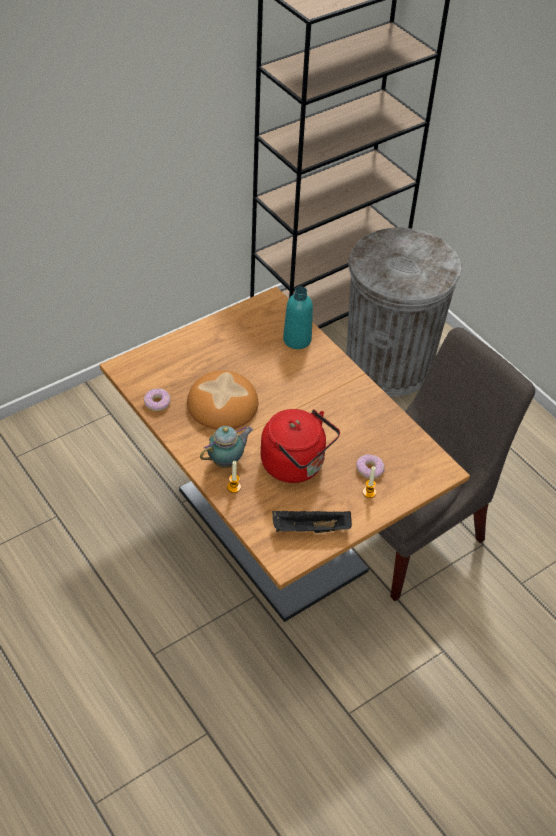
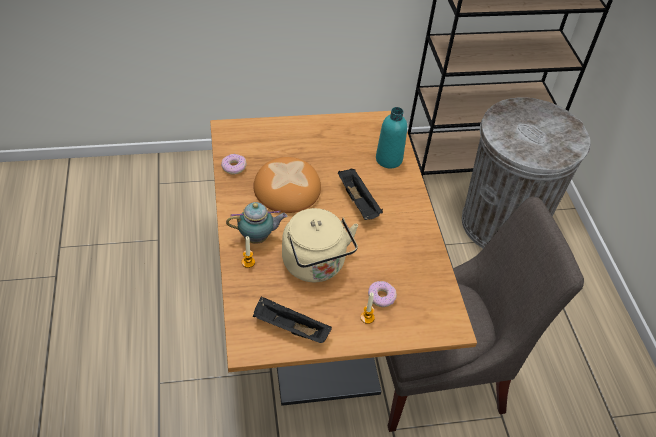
camera: 25 degrees right, 0 degrees up
(296, 392) = (359, 202): none -> black tray
(296, 465) = (316, 266): red kettle -> beige kettle

